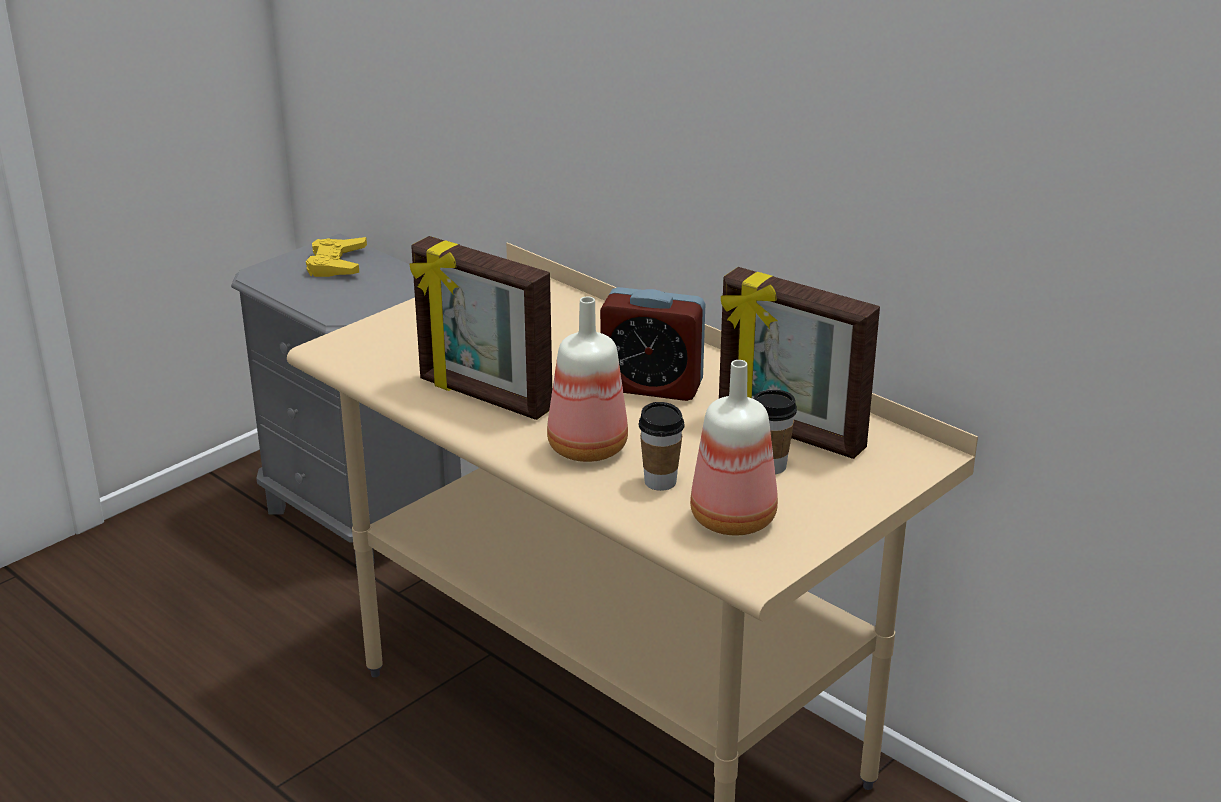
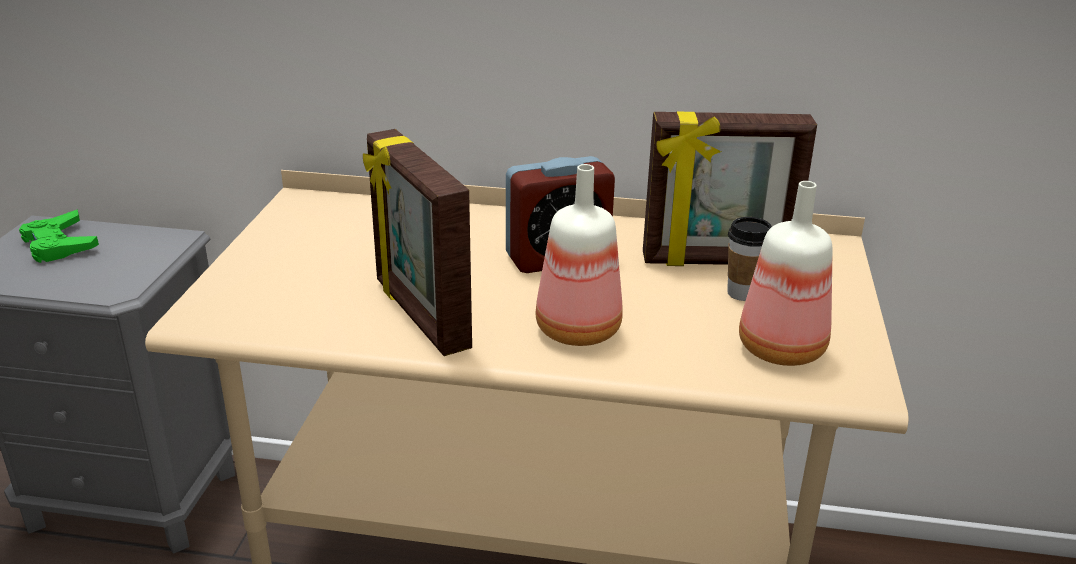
camera: 35 degrees left, 0 degrees up
(336, 264) = (59, 244): yellow game controller -> green game controller
(483, 397) = (419, 315): picture frame -> picture frame turned 60 degrees clockwise
(660, 482) = (680, 338): cup -> none

